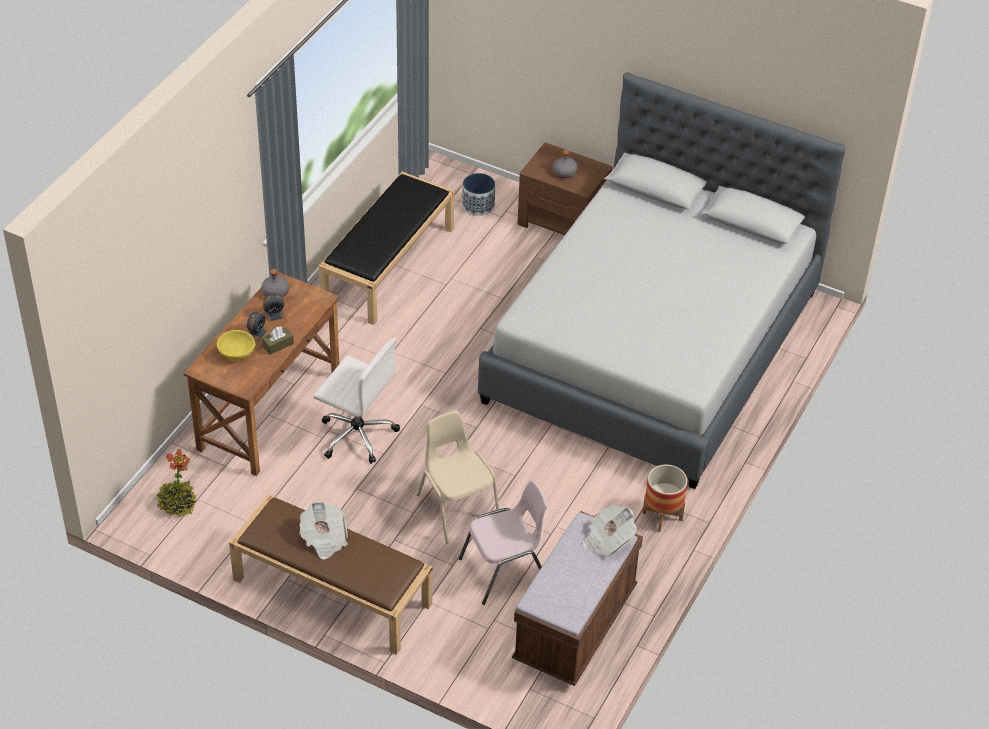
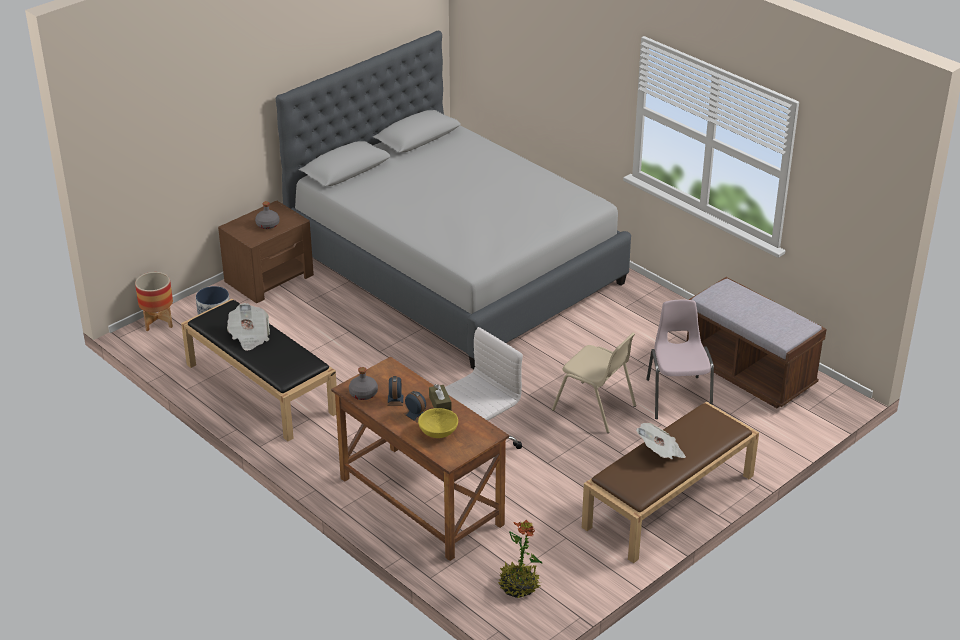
camera: 70 degrees left, 10 degrees down
(457, 507) = (595, 408): beige chair -> beige chair turned 135 degrees counterclockwise
(608, 540) = (729, 290): newspaper -> newspaper (249, 337)
(662, 516) = (647, 305): planter -> planter (158, 322)

